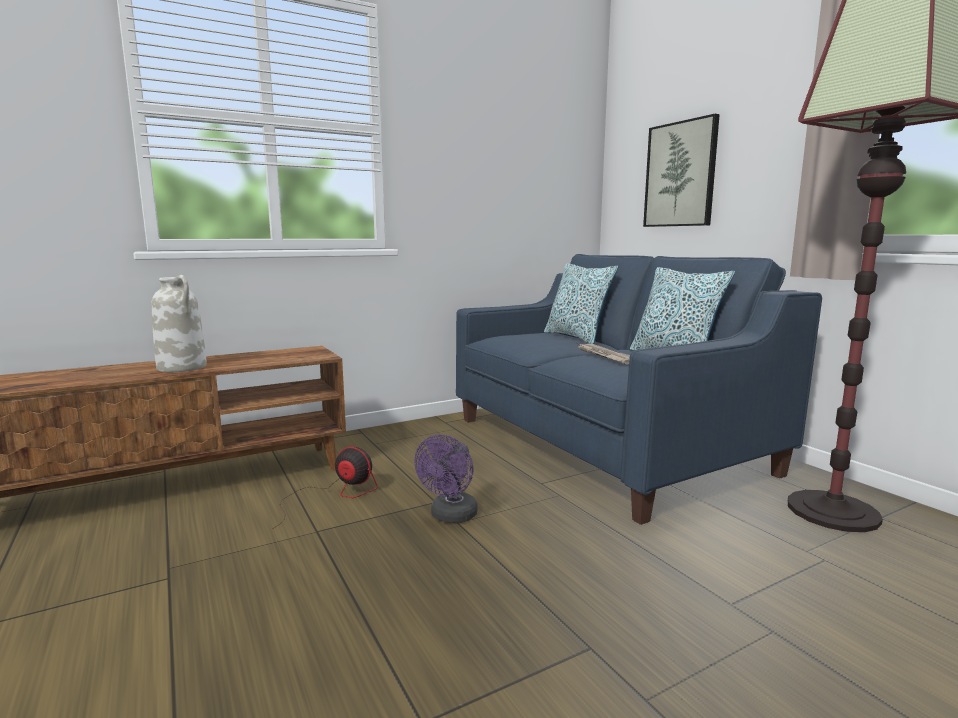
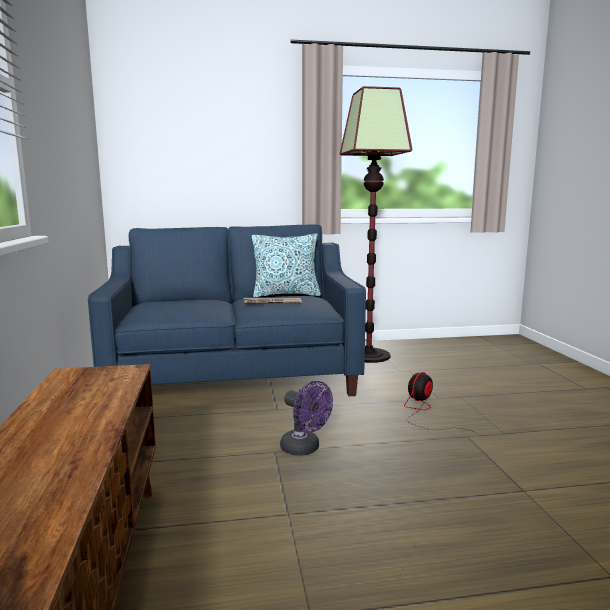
camera: 70 degrees left, 0 degrees up
(183, 367) = (67, 441): white vase -> none
(334, 495) = (217, 500): fan -> fan (424, 412)
(576, 337) = (184, 300): pillow -> none
(680, 174) = (195, 163): picture -> none

